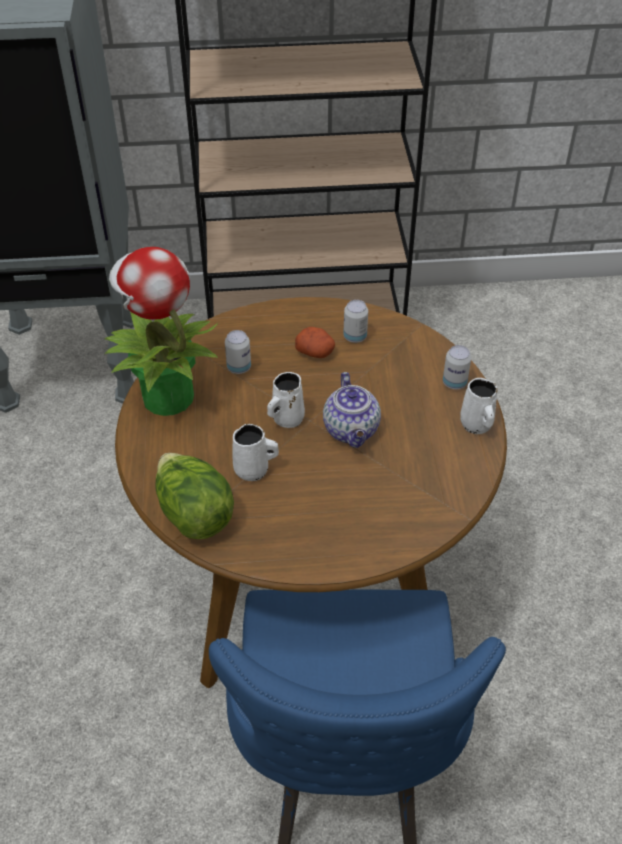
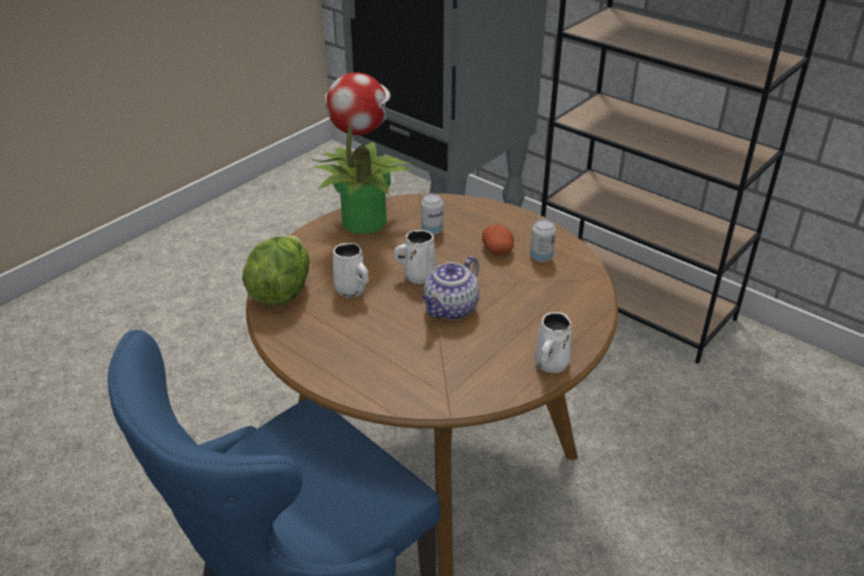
camera: 45 degrees right, 10 degrees down
(454, 383) = (575, 328): can -> none

